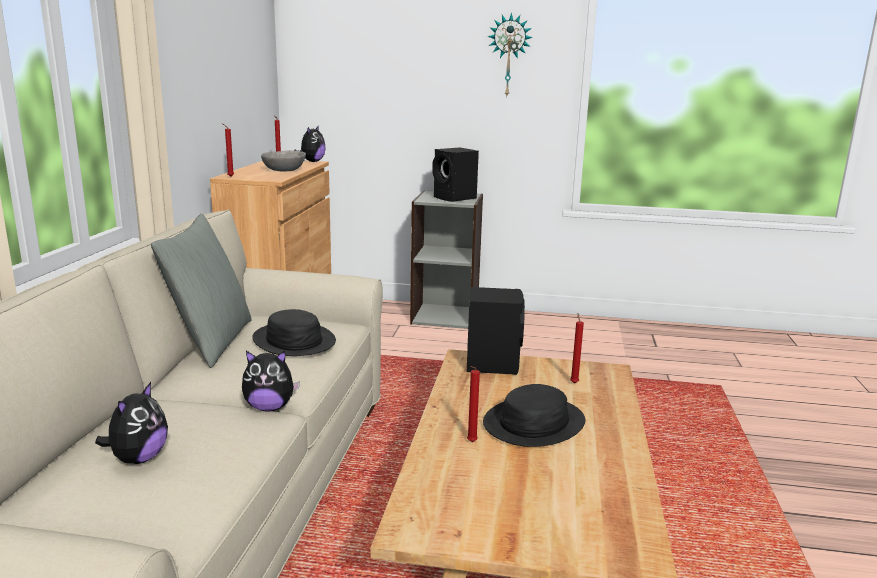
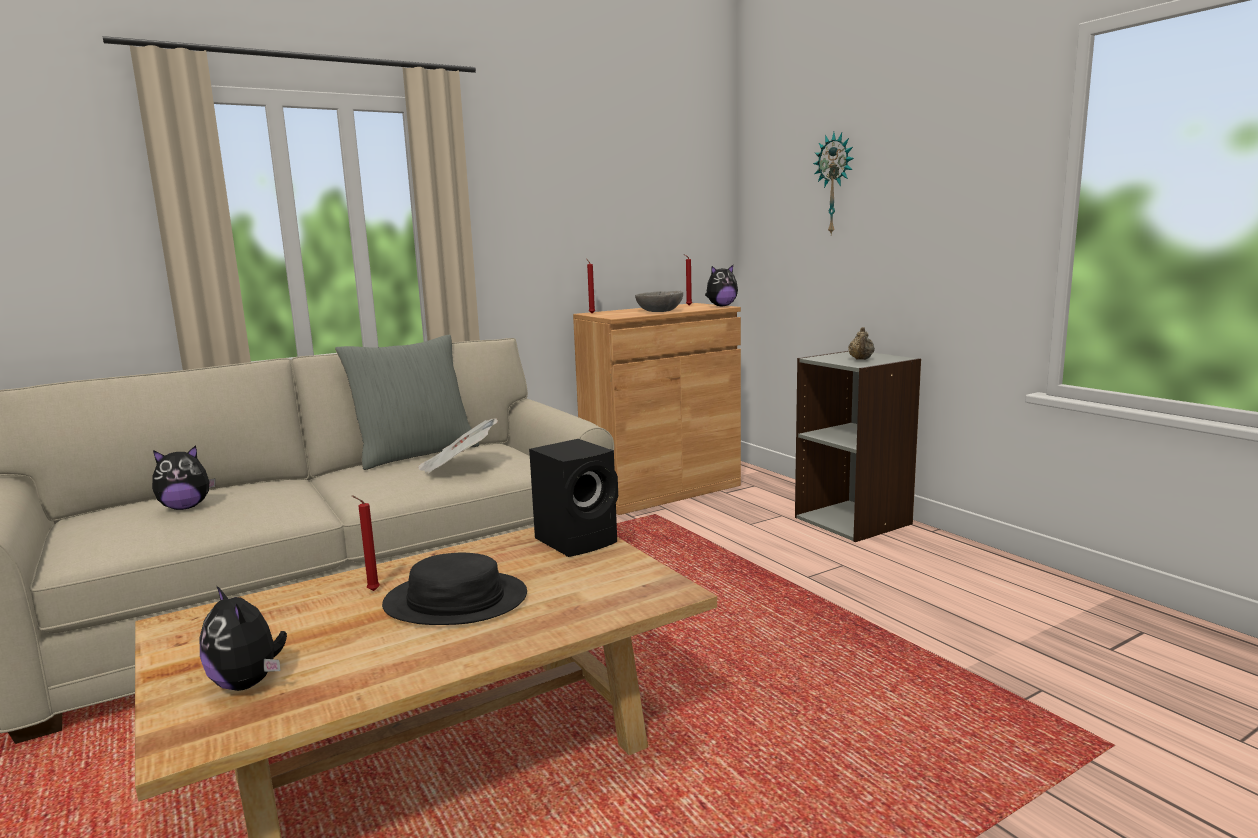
camera: 50 degrees right, 5 degrees down
(269, 407) = (331, 508): plush toy -> plush toy (249, 683)
(293, 341) = (458, 467): black hat -> newspaper
(455, 198) = (861, 359): black speaker -> beige teapot
(509, 56) = (962, 159): wall clock -> wall clock (835, 184)
(573, 382) = (598, 585): red candle -> none

